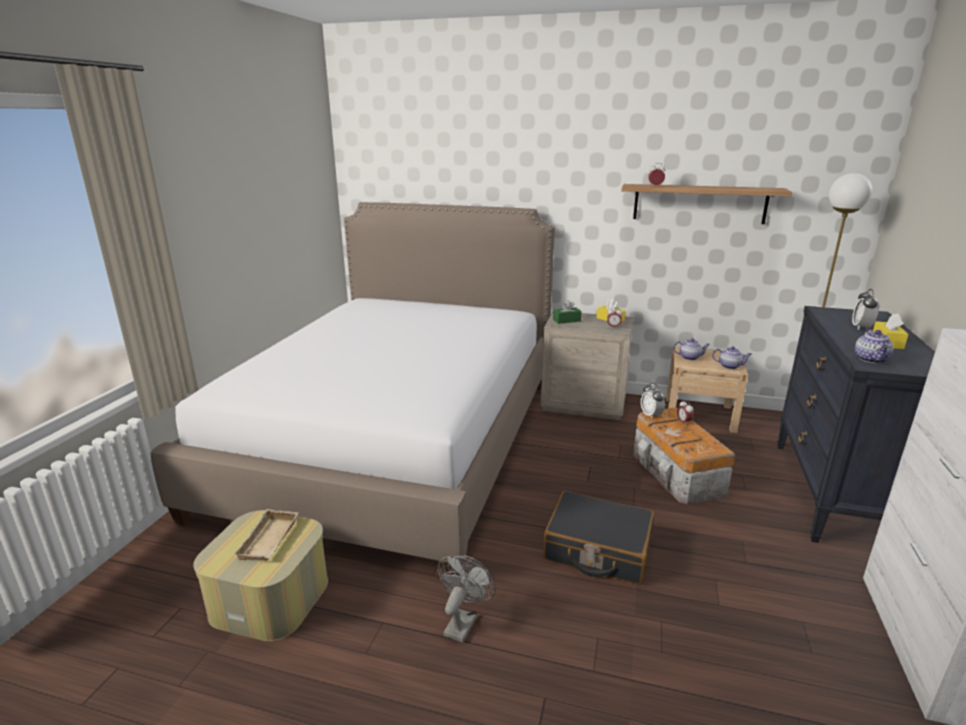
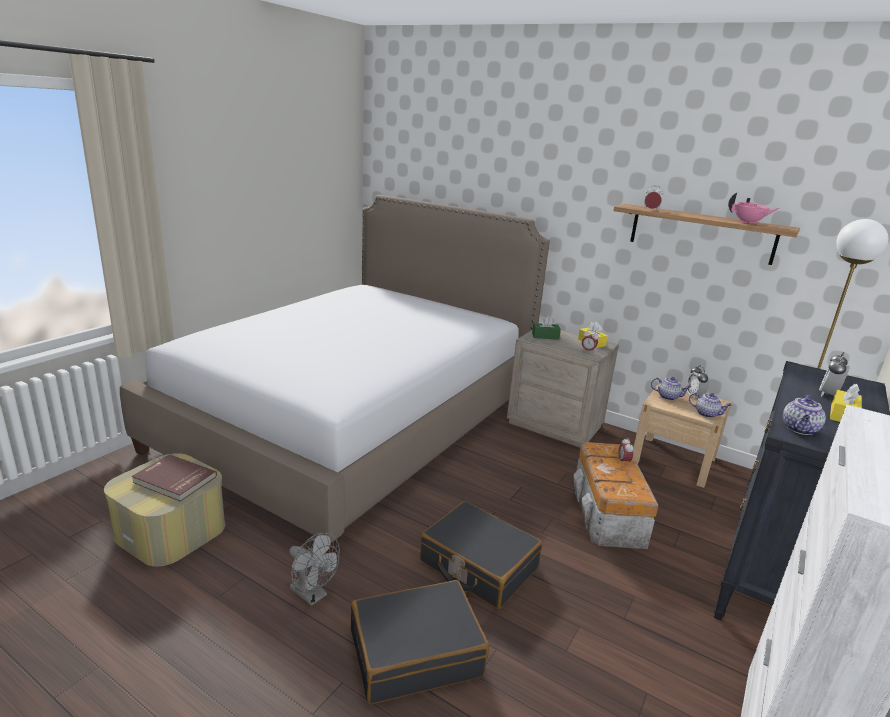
camera: 15 degrees right, 0 degrees up
(270, 540) = (174, 480): beige tray -> red book
(462, 621) = (312, 595): grey fan -> grey fan turned 90 degrees clockwise
(593, 647) = (415, 652): none -> black suitcase
(651, 415) = (594, 447): alarm clock -> alarm clock (694, 396)
(745, 188) = (748, 223): none -> pink teapot

